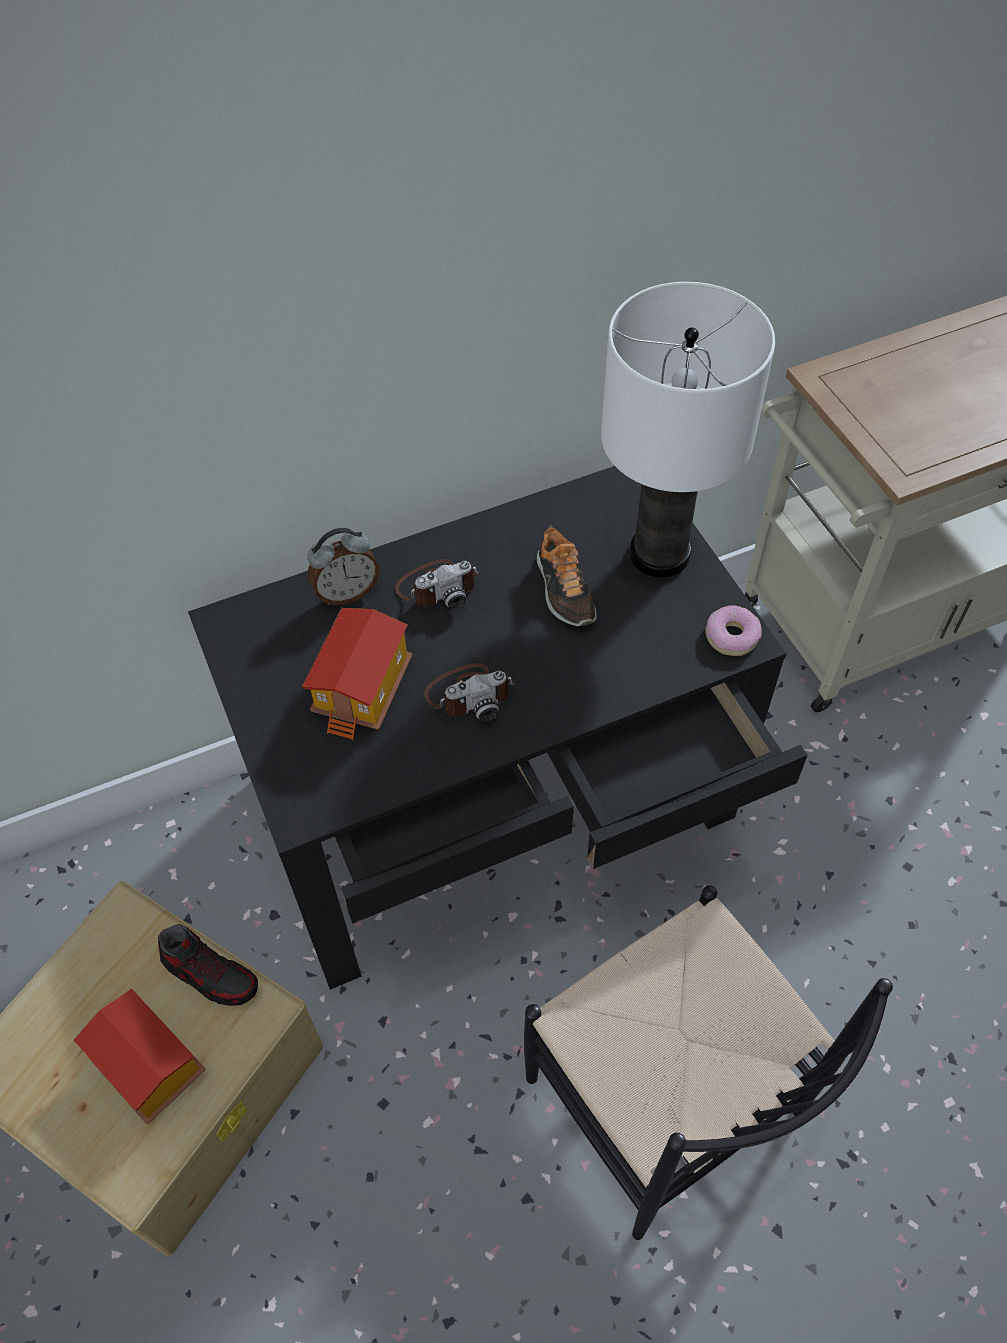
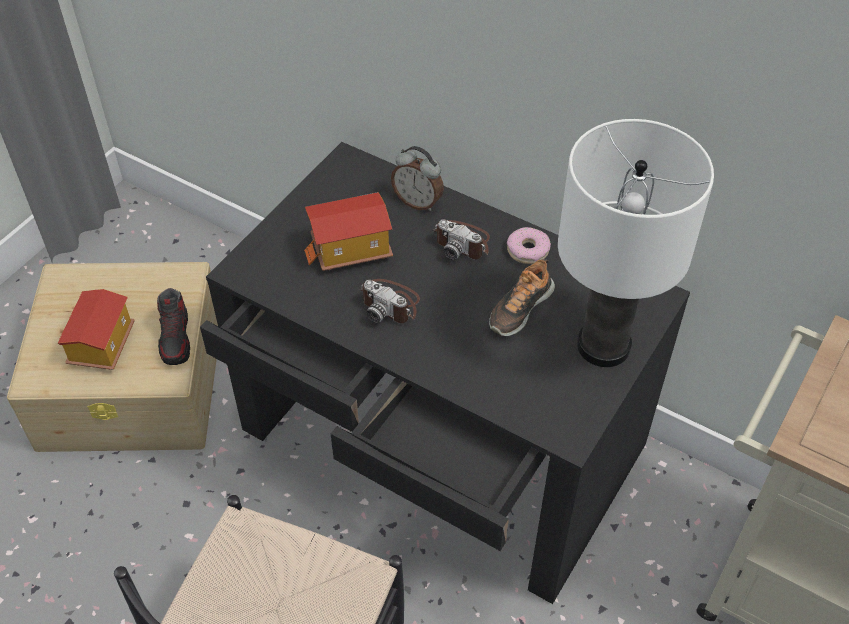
camera: 55 degrees right, 5 degrees down
(731, 636) = (566, 425): donut -> donut (528, 250)

